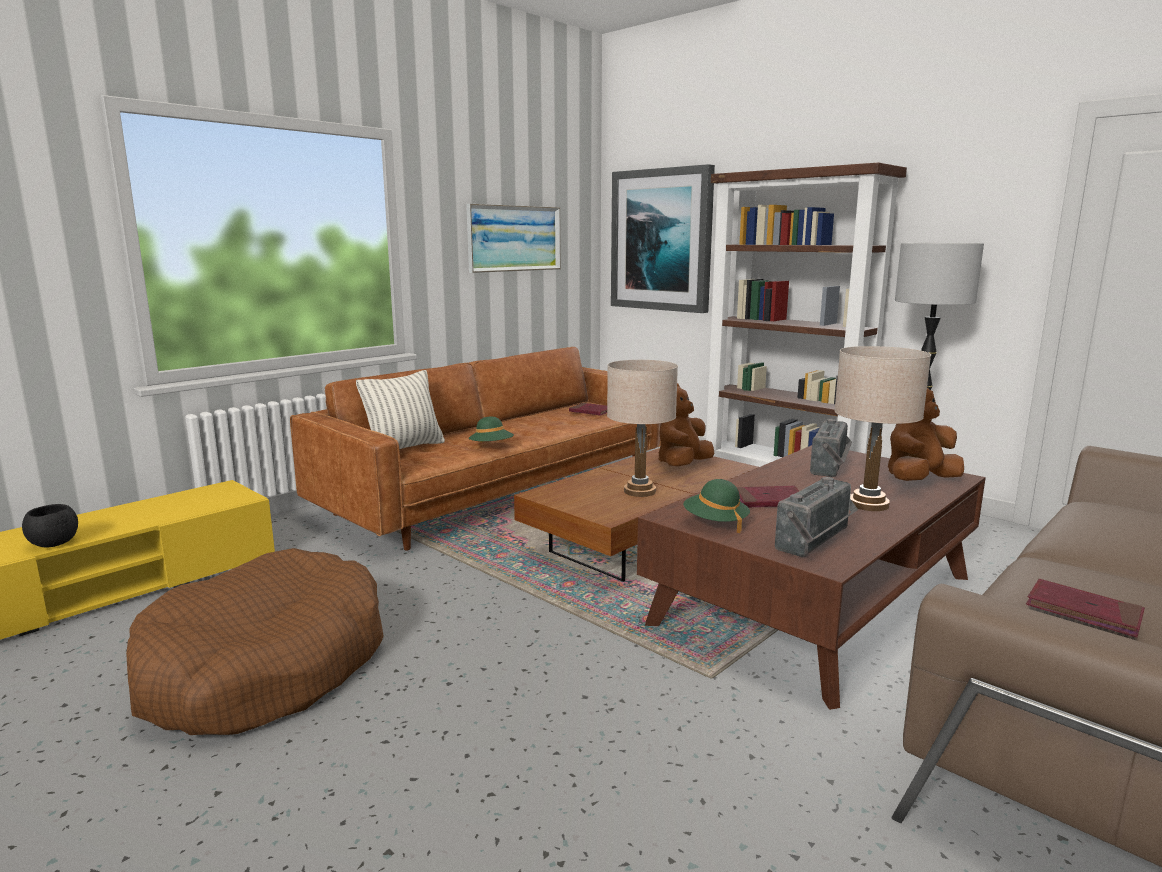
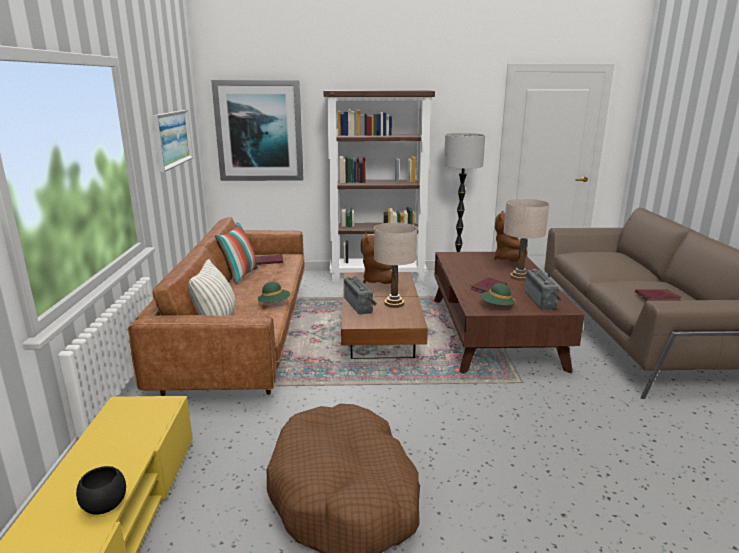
camera: 45 degrees left, 5 degrees up
(530, 417) = (240, 276): none -> pillow
(832, 466) = (469, 262): radio -> radio (360, 305)

